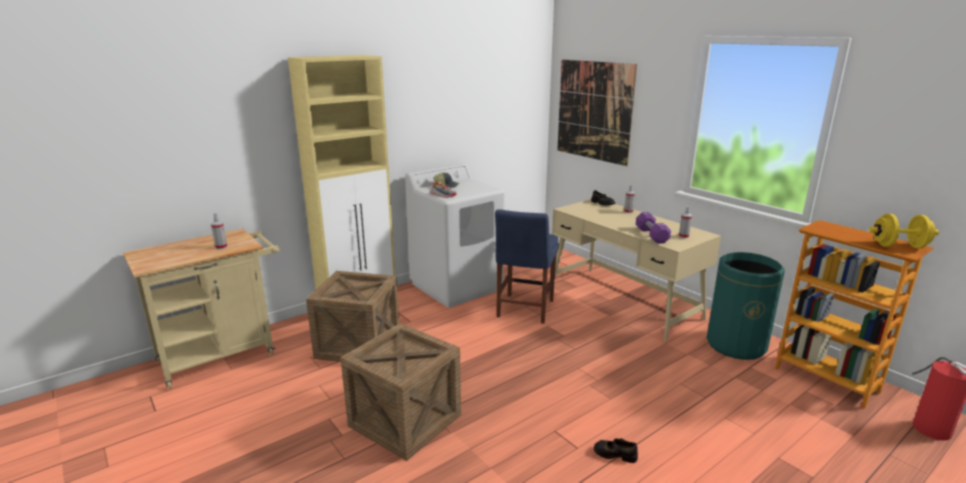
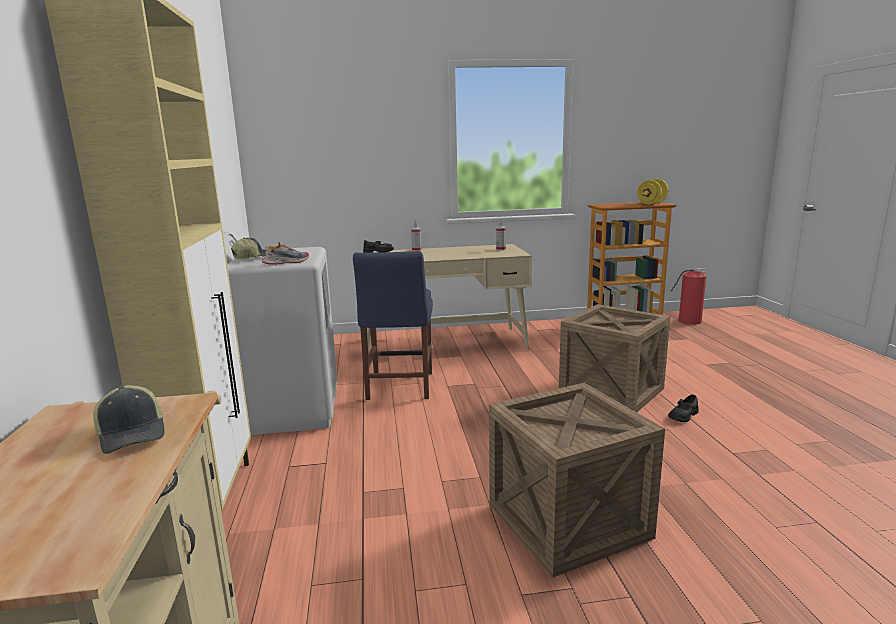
camera: 60 degrees left, 5 degrees down
(221, 247) = (133, 434): spray bottle -> cap
(358, 344) = (334, 522): crate -> crate (611, 391)
(524, 310) = (399, 387): blue chair -> blue chair turned 45 degrees clockwise
(593, 111) = (319, 154): picture -> none
(651, 235) = (485, 254): purple dumbbell -> none
(736, 345) = (557, 331): green trash can -> none

